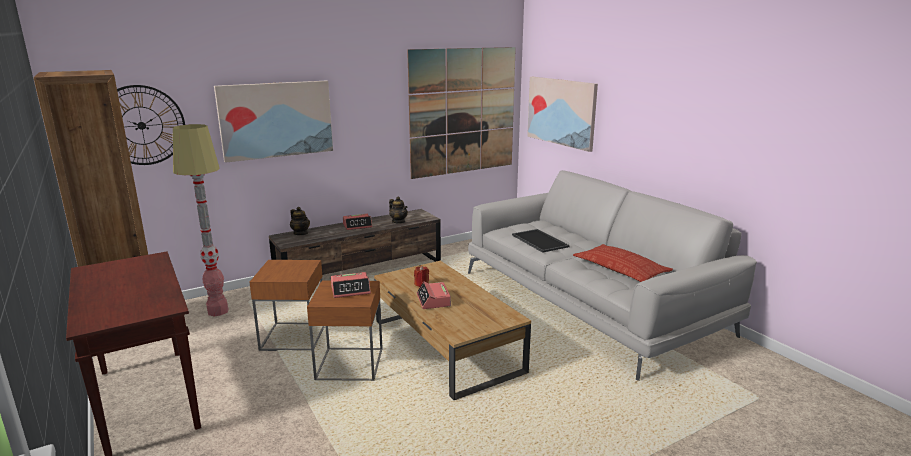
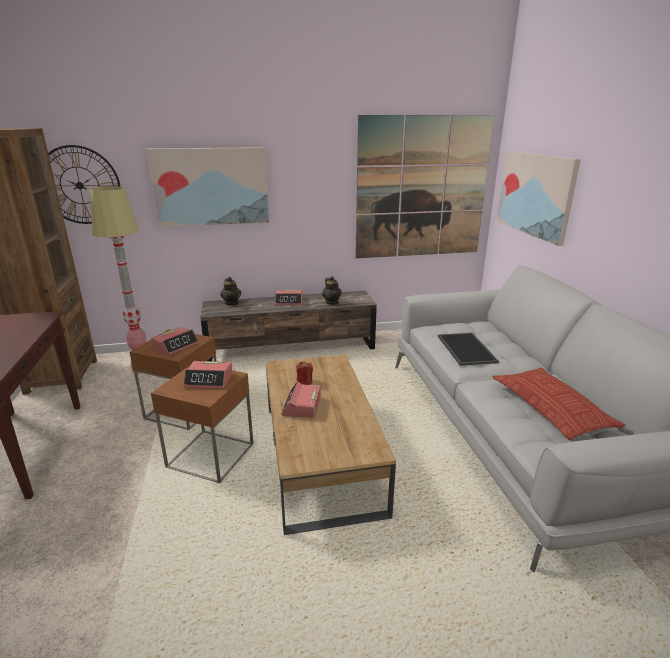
camera: 20 degrees right, 5 degrees up
(291, 271) = (176, 345): none -> alarm clock

